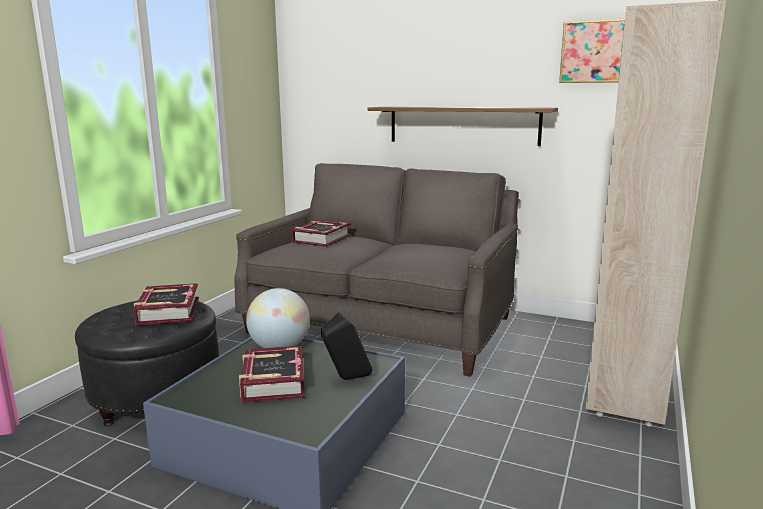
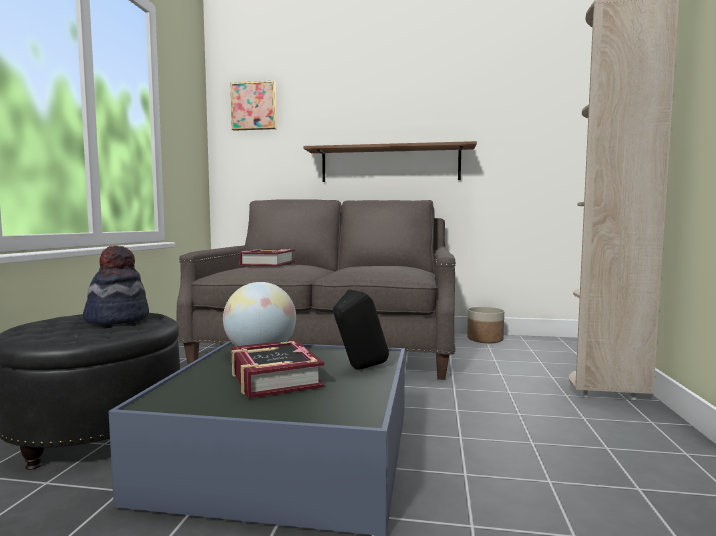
camera: 15 degrees left, 10 degrees down
(168, 311) = (117, 319): book -> hat
(553, 325) = (485, 339): none -> planter
(592, 52) = (500, 99): picture -> picture (254, 106)

